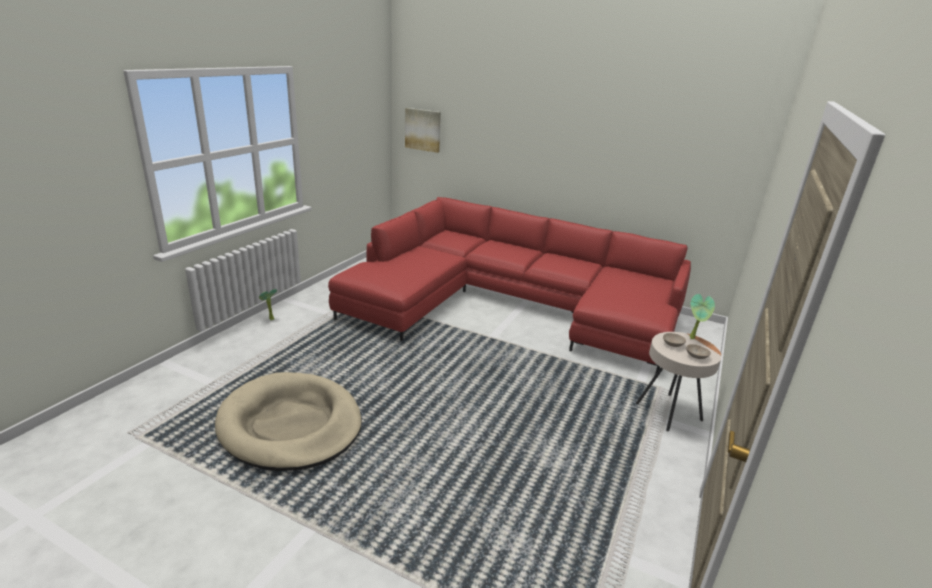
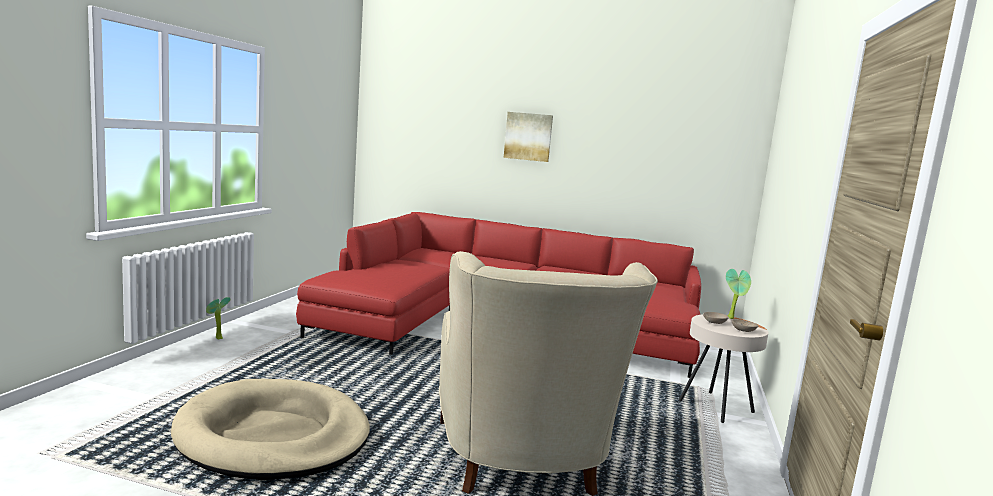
camera: 10 degrees left, 15 degrees down
(423, 130) = (394, 140): picture -> picture (528, 136)
(475, 468) = (522, 465): none -> beige armchair

